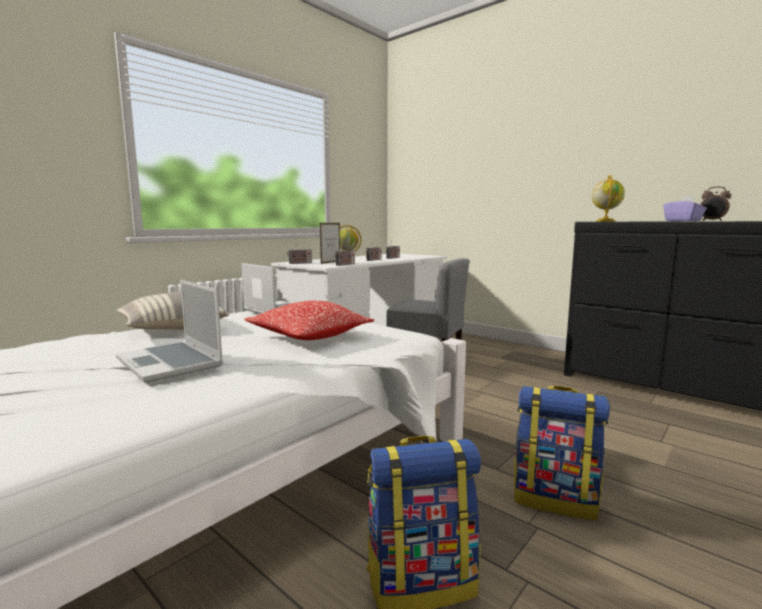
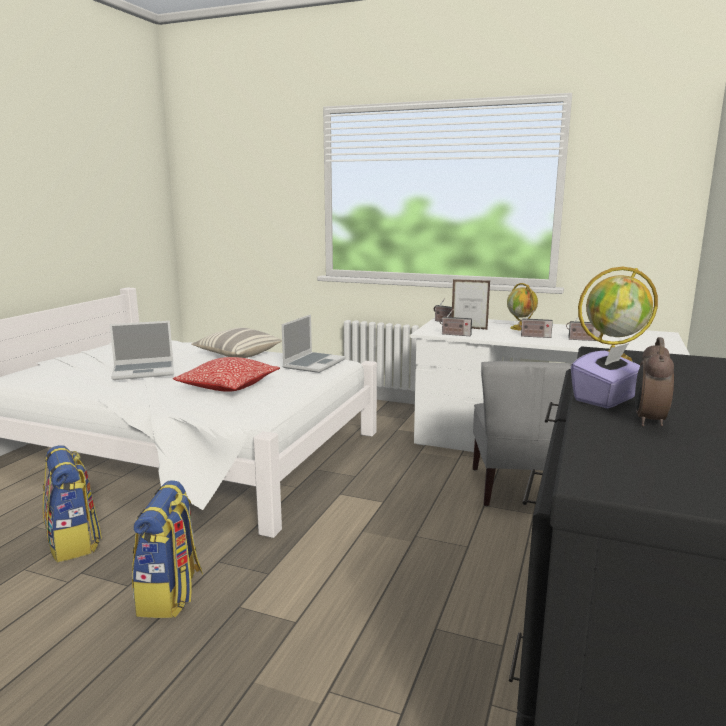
camera: 70 degrees right, 5 degrees up
(171, 363) = (145, 371): laptop -> laptop turned 135 degrees counterclockwise

